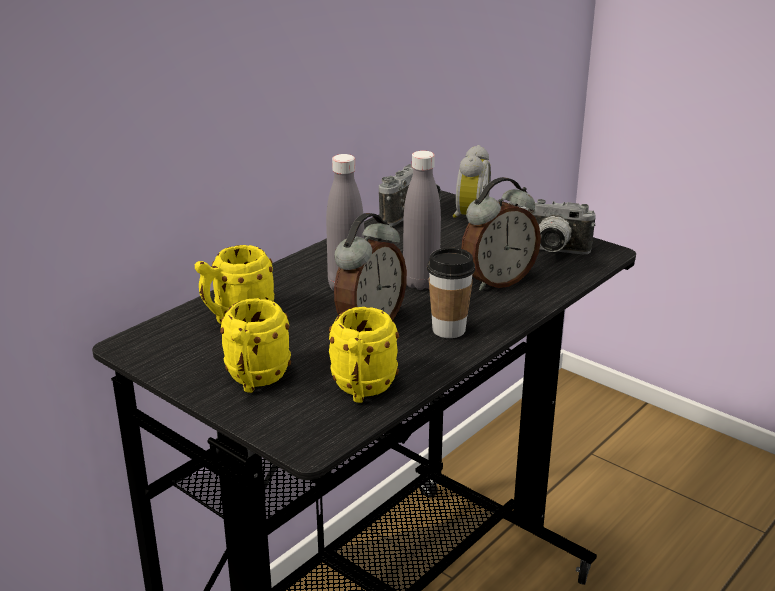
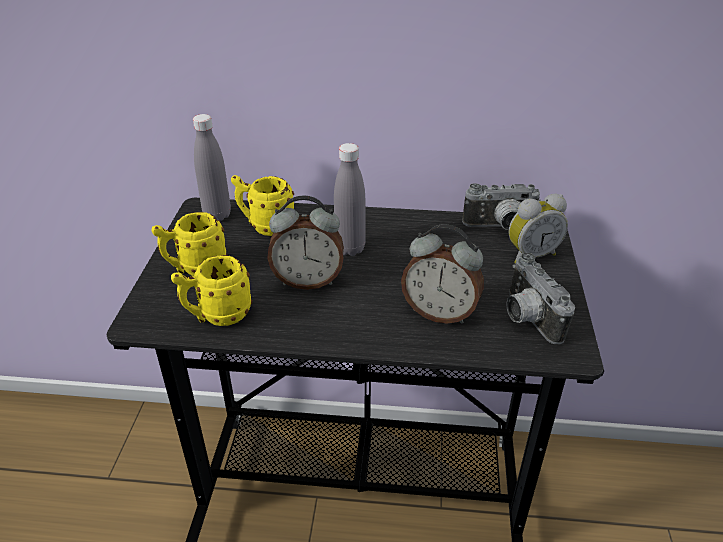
camera: 55 degrees right, 10 degrees up
(421, 283) = (393, 277): grey bottle -> grey bottle (217, 215)
(448, 330) = (335, 320): cup -> none

